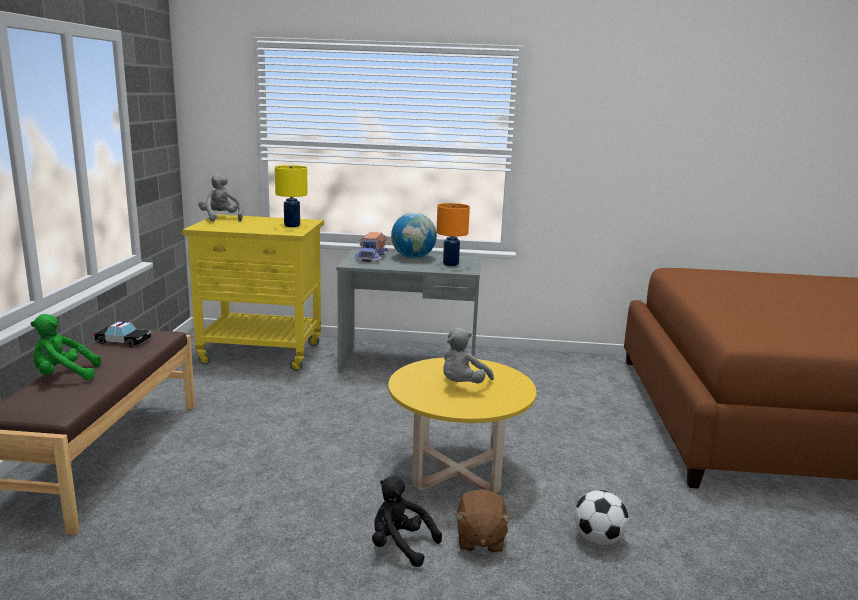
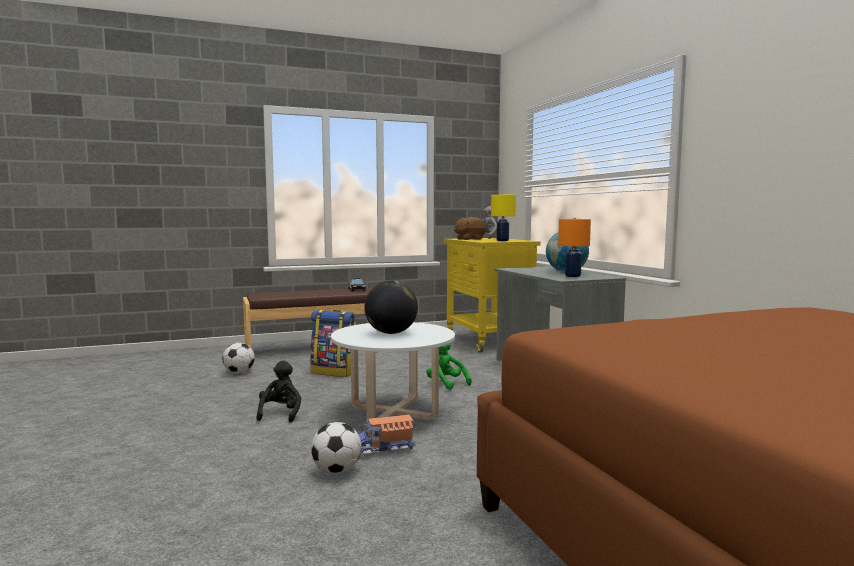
camera: 65 degrees right, 10 degrees down
(64, 376) = (302, 291): green plush toy -> green plush toy (446, 383)
(151, 555) = (239, 372): none -> football
(259, 472) = (335, 372): none -> backpack
(372, 258) = (537, 269): toy truck -> toy truck (384, 449)
(457, 471) = (393, 412): yellow coffee table -> white coffee table
(462, 385) = (391, 333): grey plush toy -> globe
(480, 539) = (304, 432): brown plush toy -> brown plush toy (469, 239)

